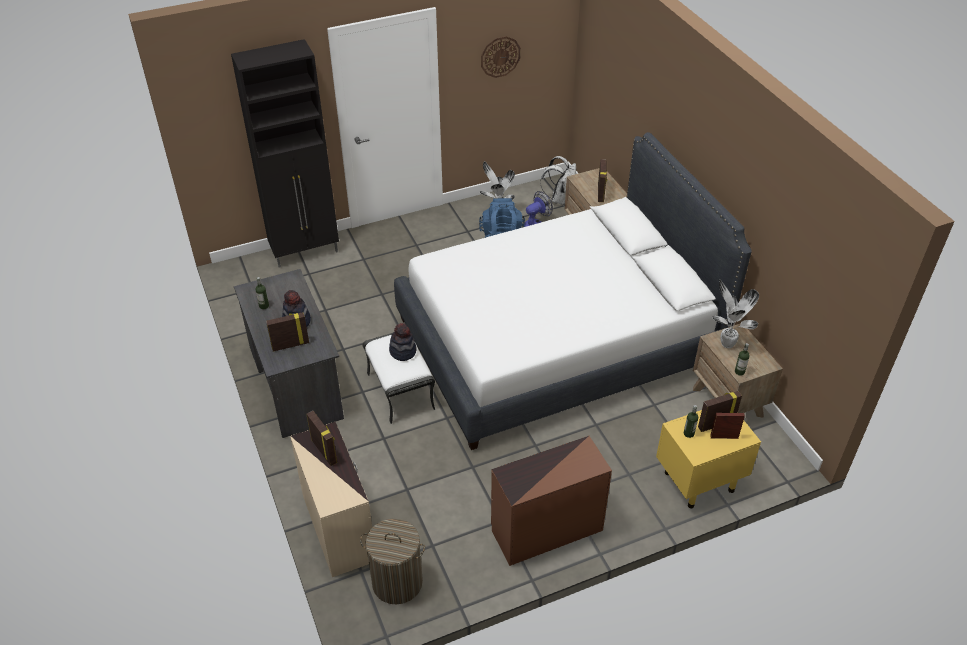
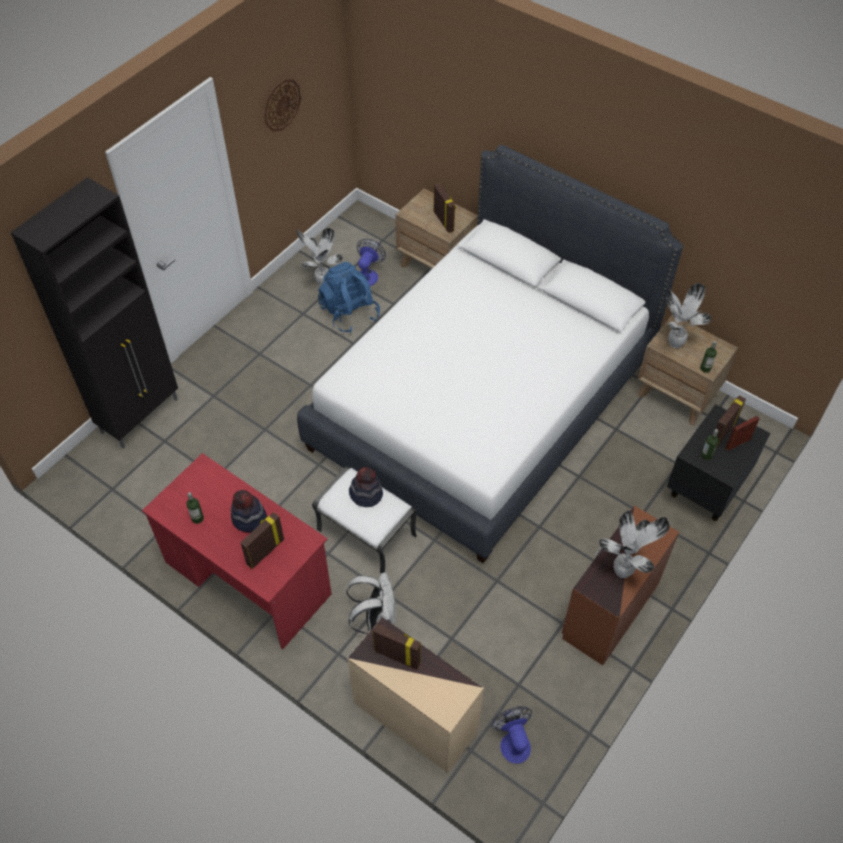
camera: 30 degrees left, 10 degrees up
(295, 382) = (248, 577): grey desk -> red desk
(397, 582) = (513, 741): laundry basket -> fan
(542, 476) = (624, 571): none -> potted plant
(559, 199) = (372, 235): white backpack -> white backpack (376, 620)
(698, 482) = (705, 490): yellow nightstand -> black nightstand

